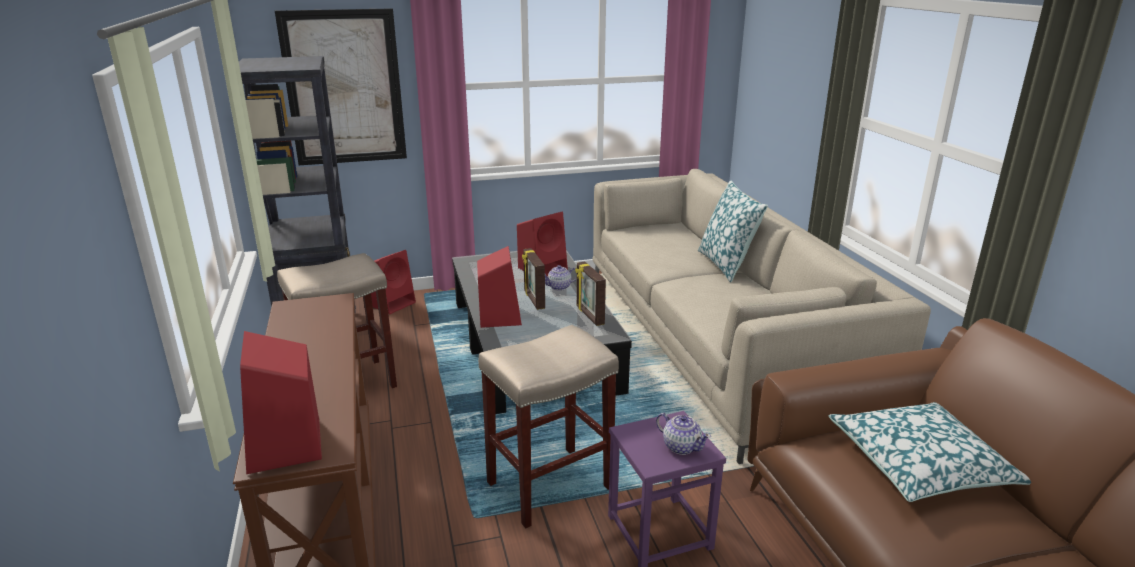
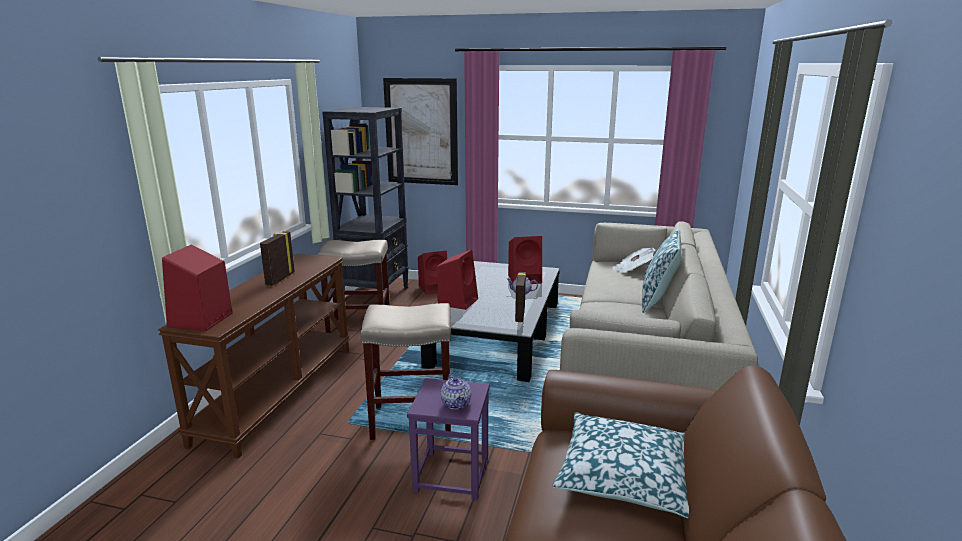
camera: 30 degrees right, 5 degrees down
(533, 300) = (493, 297): picture frame -> picture frame (279, 279)
(663, 234) = (632, 270): none -> newspaper

